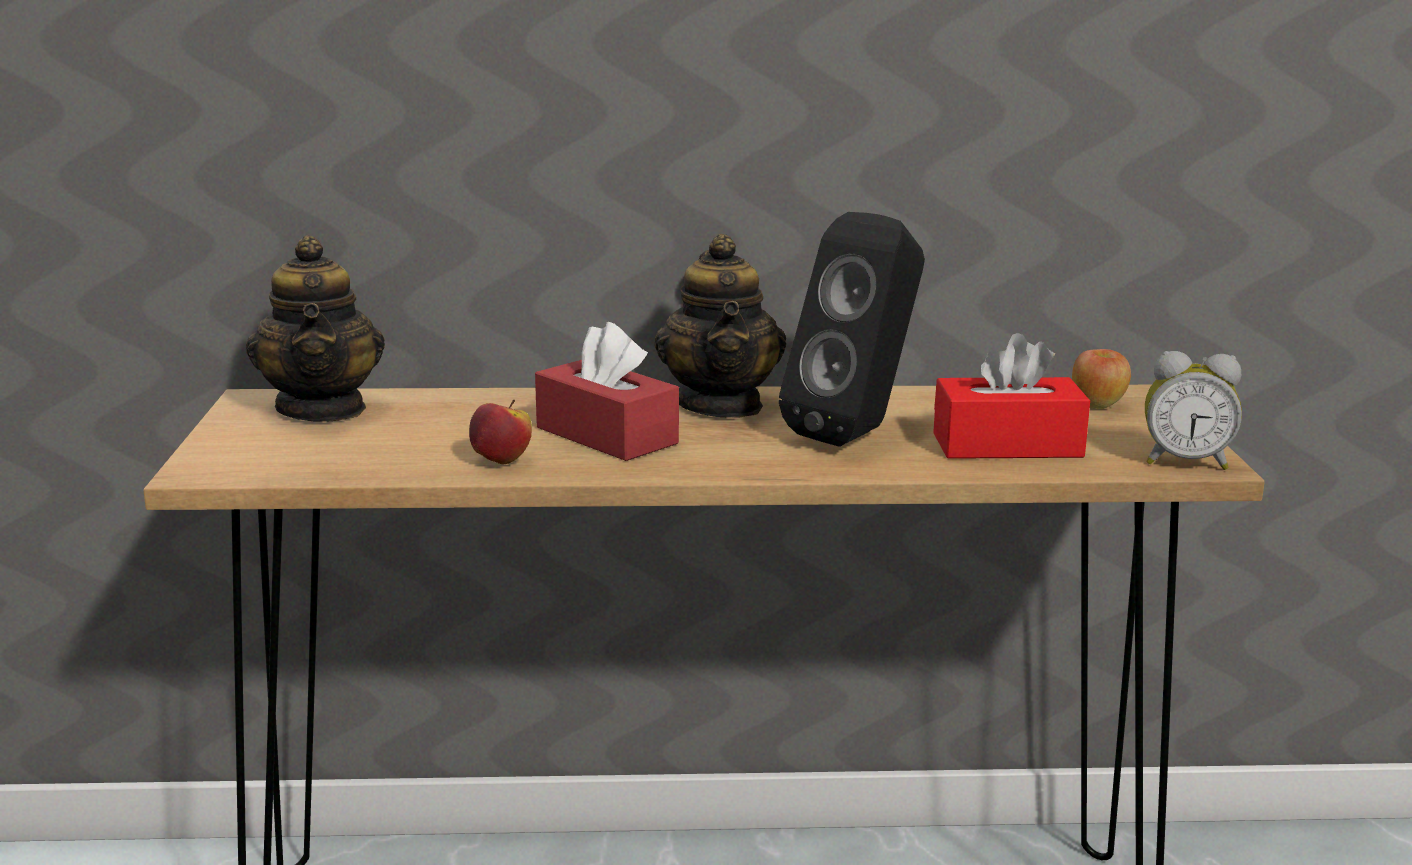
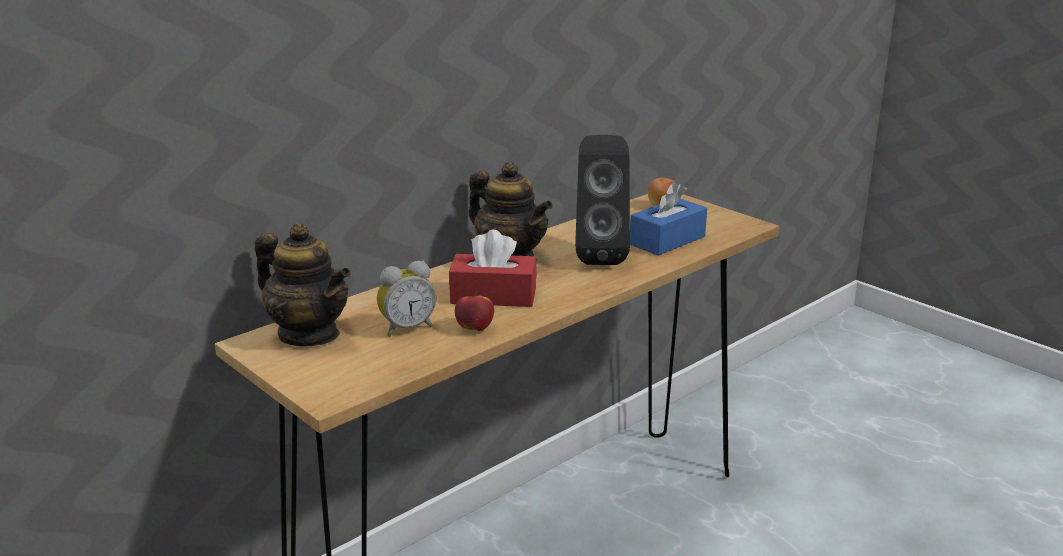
camera: 40 degrees left, 5 degrees up
(1007, 445) = (667, 240): red tissue box -> blue tissue box
(1185, 462) = (741, 226): alarm clock -> alarm clock (406, 328)

